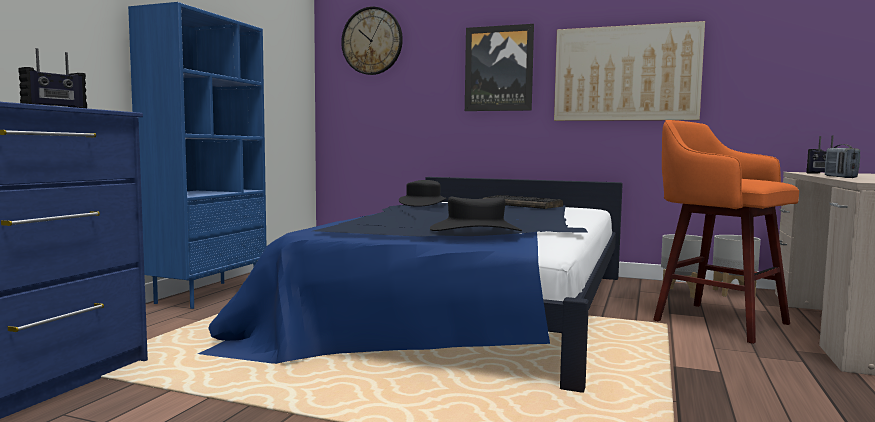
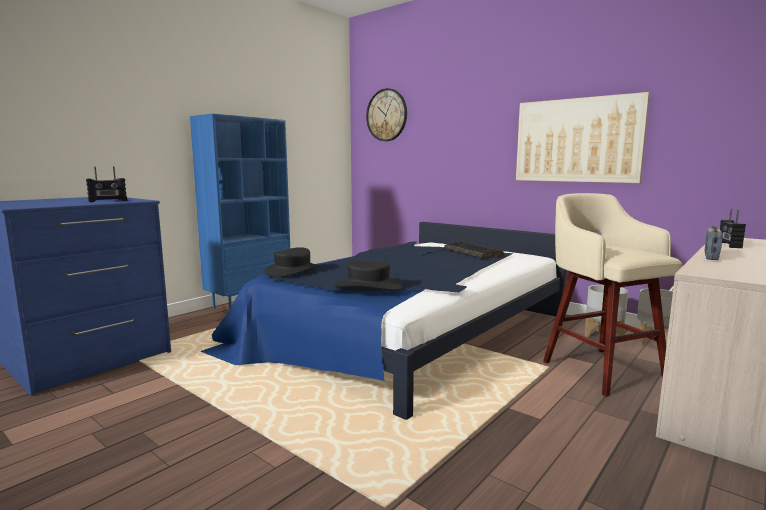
camera: 20 degrees right, 5 degrees up
(423, 203) = (393, 248): black hat -> black hat (292, 271)
(499, 69) = (475, 136): picture -> none
(716, 321) = (600, 369): orange stool -> beige stool

